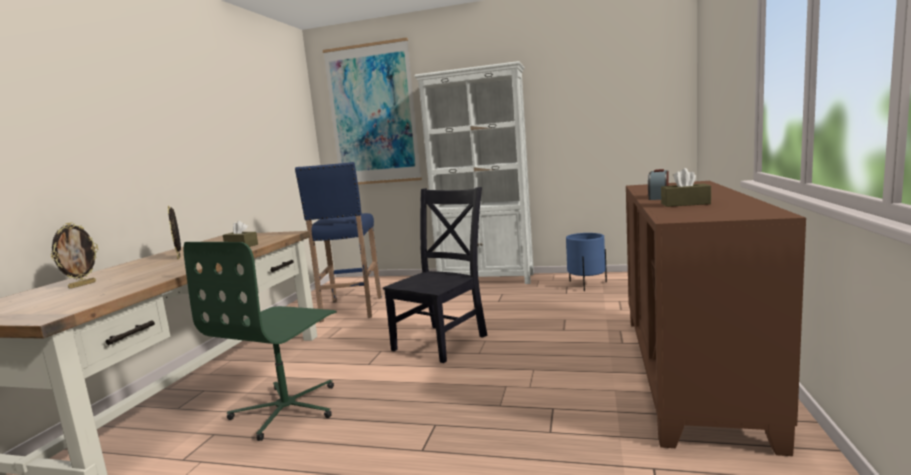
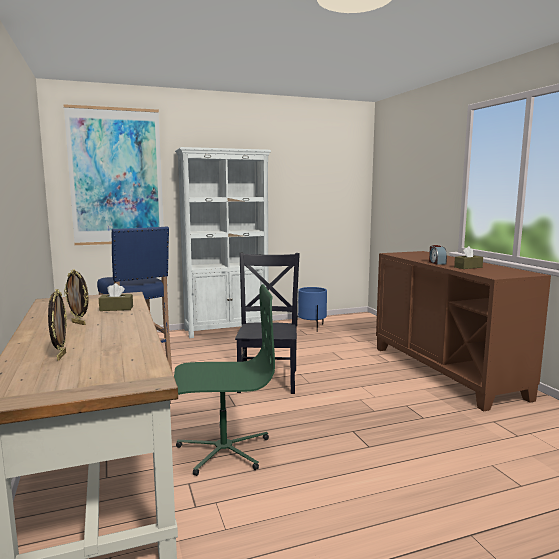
camera: 35 degrees left, 0 degrees up
(287, 409) = (223, 450): green office chair -> green office chair turned 90 degrees counterclockwise

